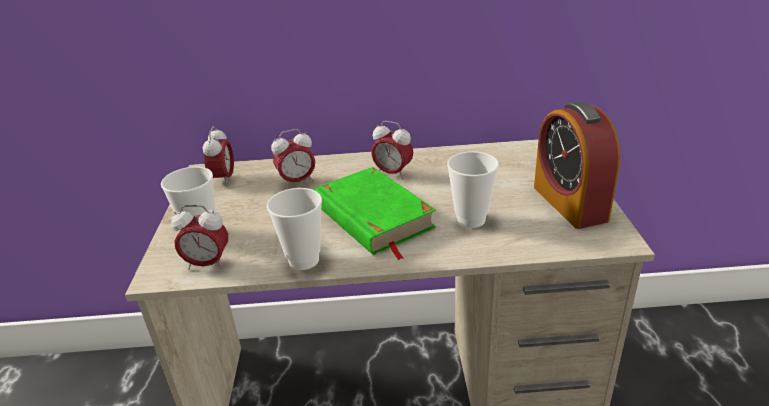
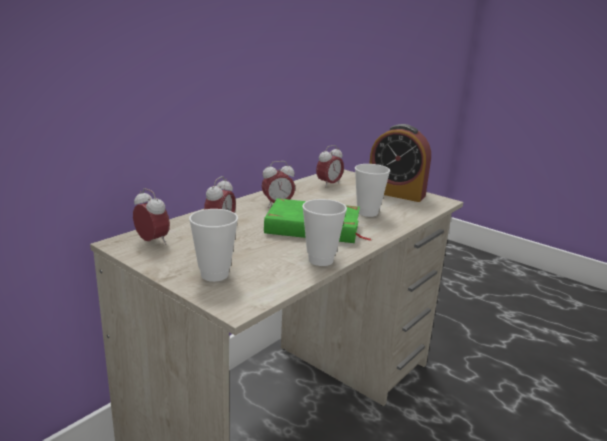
camera: 50 degrees left, 10 degrees down
(208, 264) = (261, 286): alarm clock -> alarm clock (329, 185)

